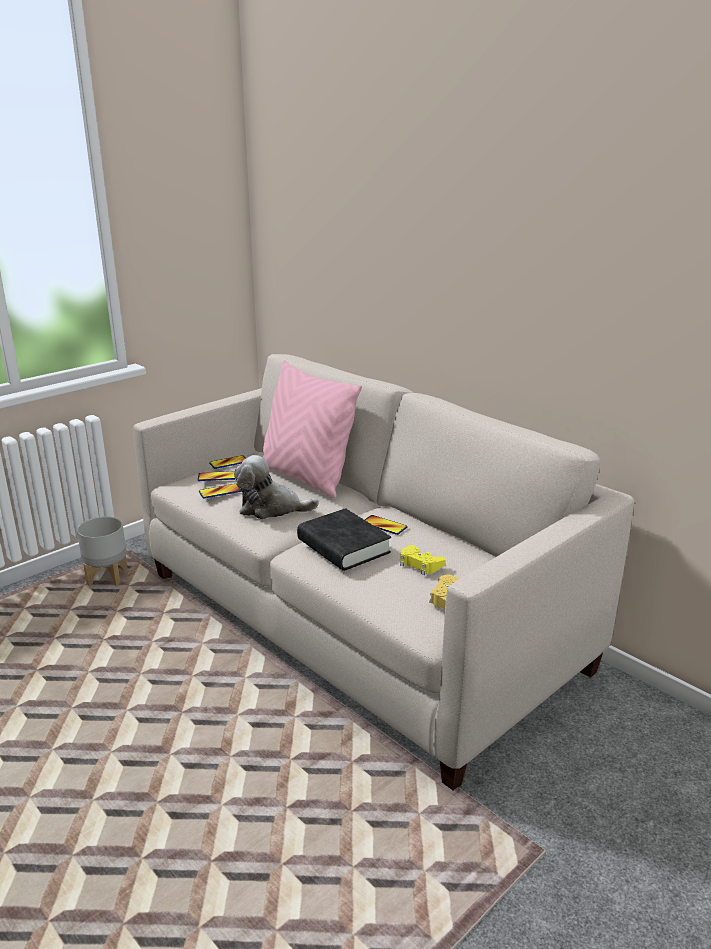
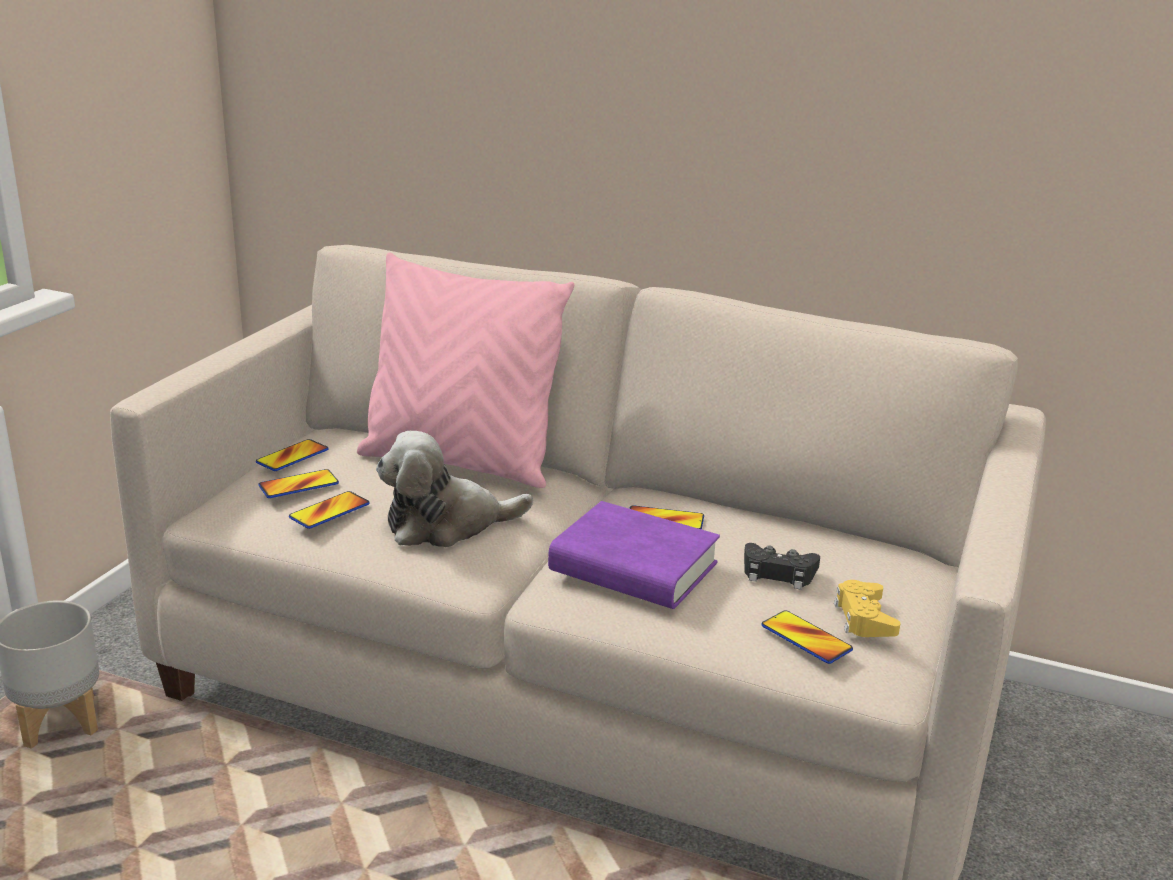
camera: 25 degrees left, 0 degrees up
(343, 546) = (633, 568): black book -> purple book
(403, 600) = (806, 638): none -> phone
(420, 564) = (778, 573): yellow game controller -> black game controller

